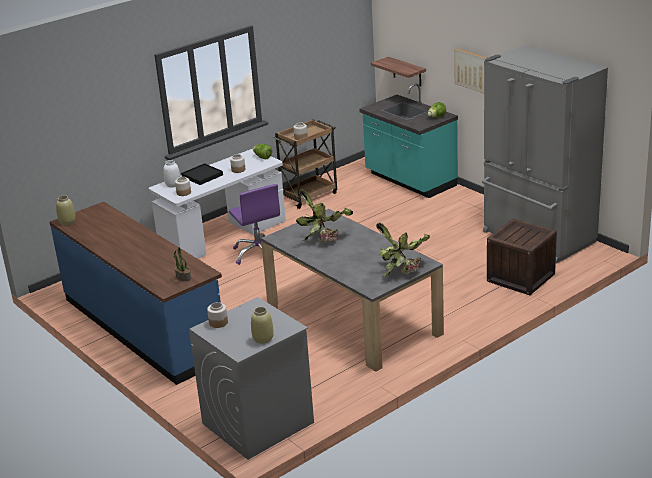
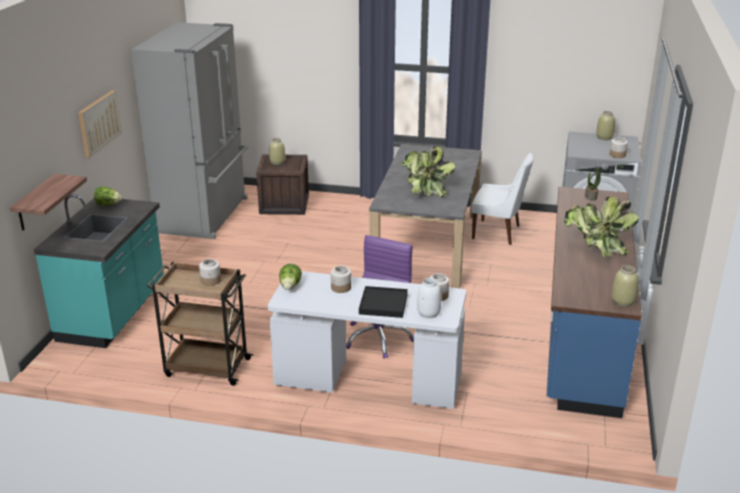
camera: 130 degrees left, 0 degrees up
(328, 366) = (498, 232): none -> white chair
(402, 270) = (429, 152): potted plant -> potted plant (596, 251)
(530, 235) = (277, 162): none -> beige vase

